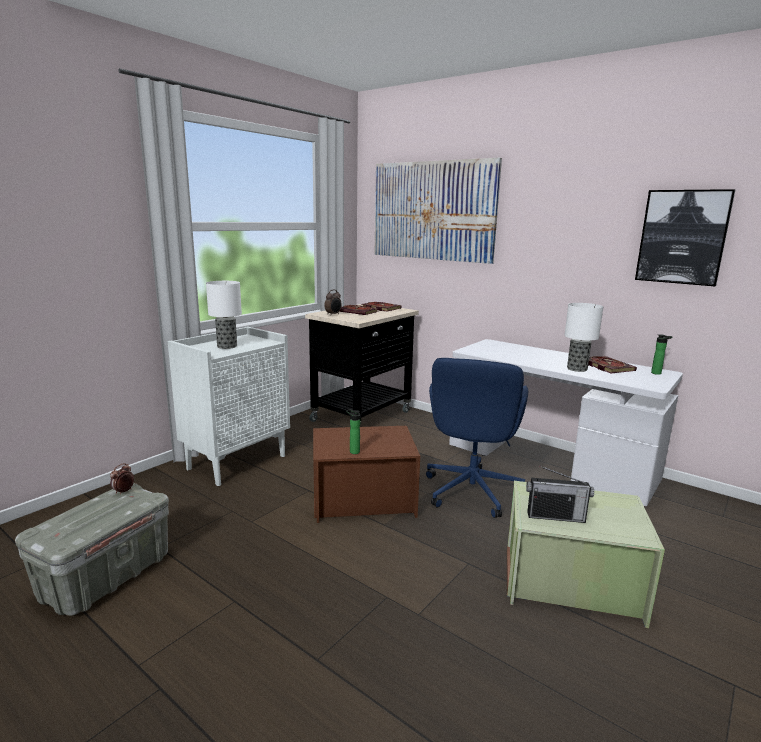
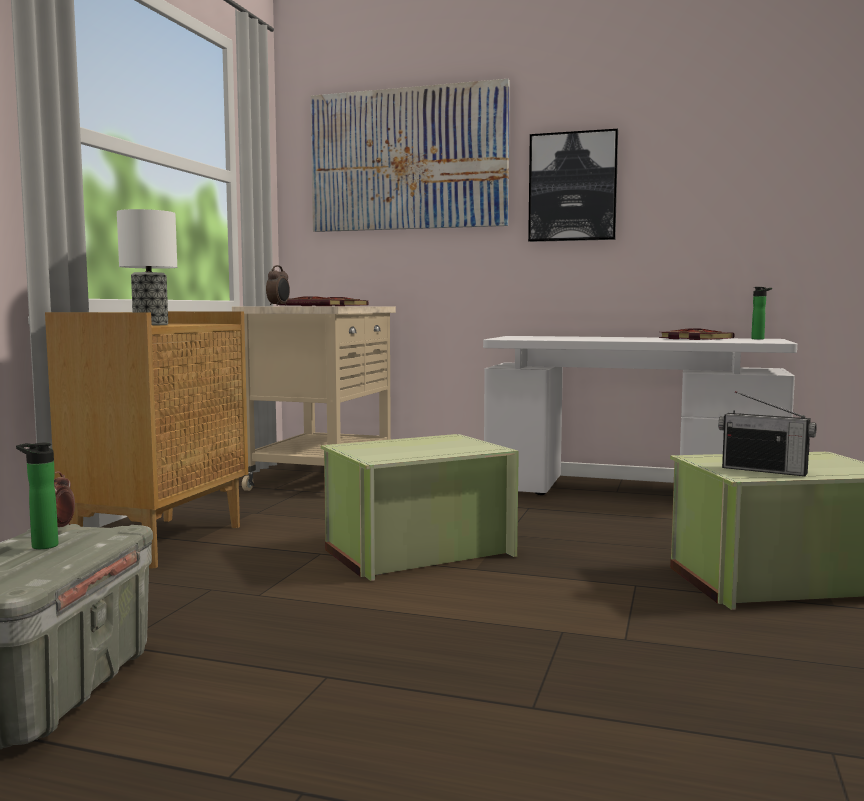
camera: 20 degrees left, 10 degrees down
(238, 462) = (162, 541): white cabinet -> brown cabinet
(353, 451) = (417, 455): bottle -> bottle (41, 545)
(361, 416) = (320, 478): black cart -> beige cart
(362, 500) = (417, 551): brown storage box -> green storage box
(471, 492) = (562, 526): blue office chair -> none
(555, 516) = (764, 470): radio -> radio turned 45 degrees clockwise
(577, 369) = (666, 340): table lamp -> none
(682, 237) = (759, 167): picture -> picture (572, 187)

